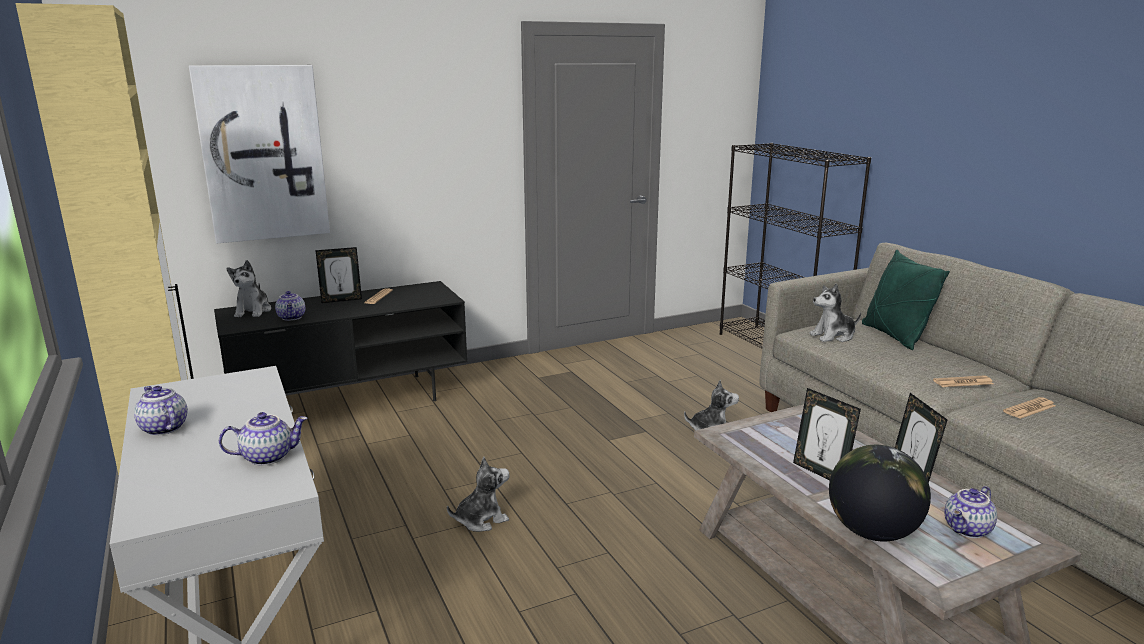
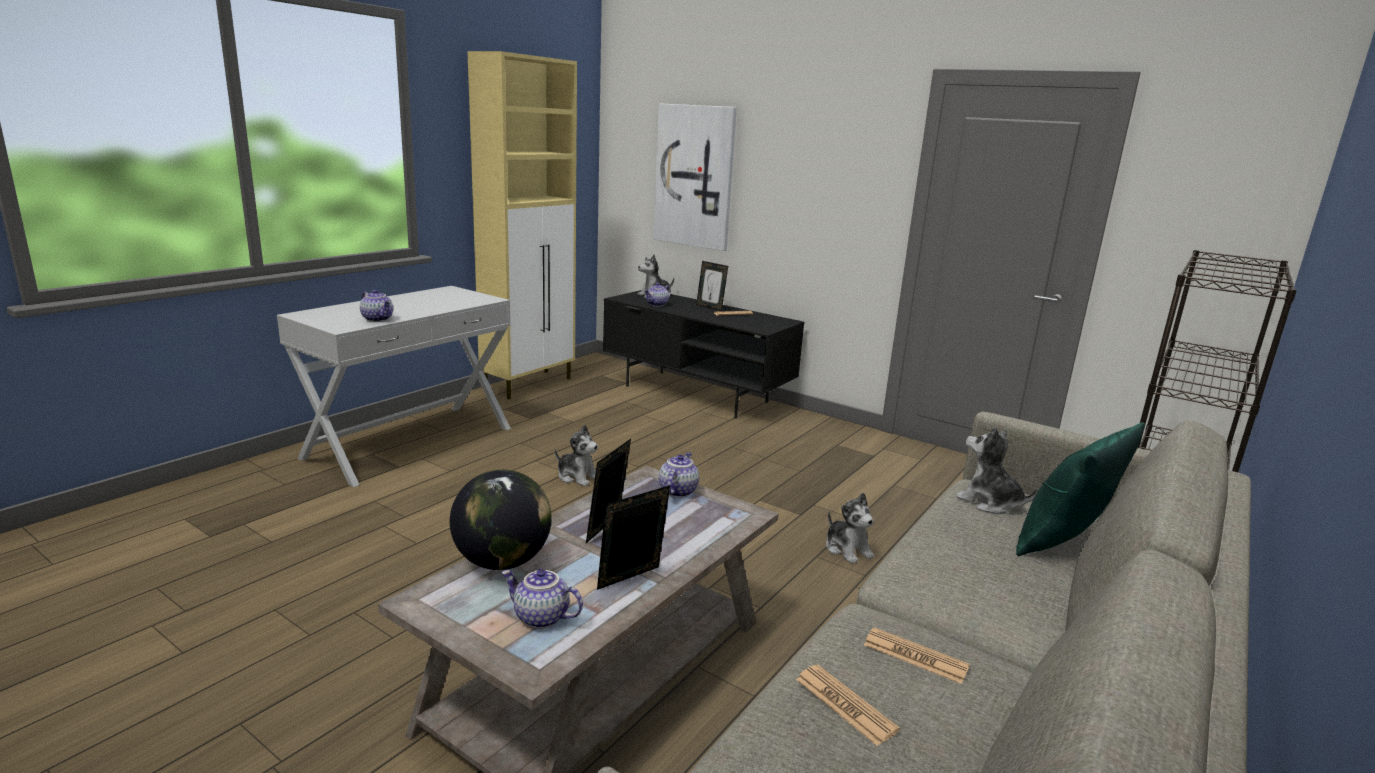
camera: 60 degrees right, 0 degrees up
(163, 428) = (403, 298): teapot -> teapot (678, 490)
(963, 382) = (951, 600): newspaper -> newspaper (845, 705)

